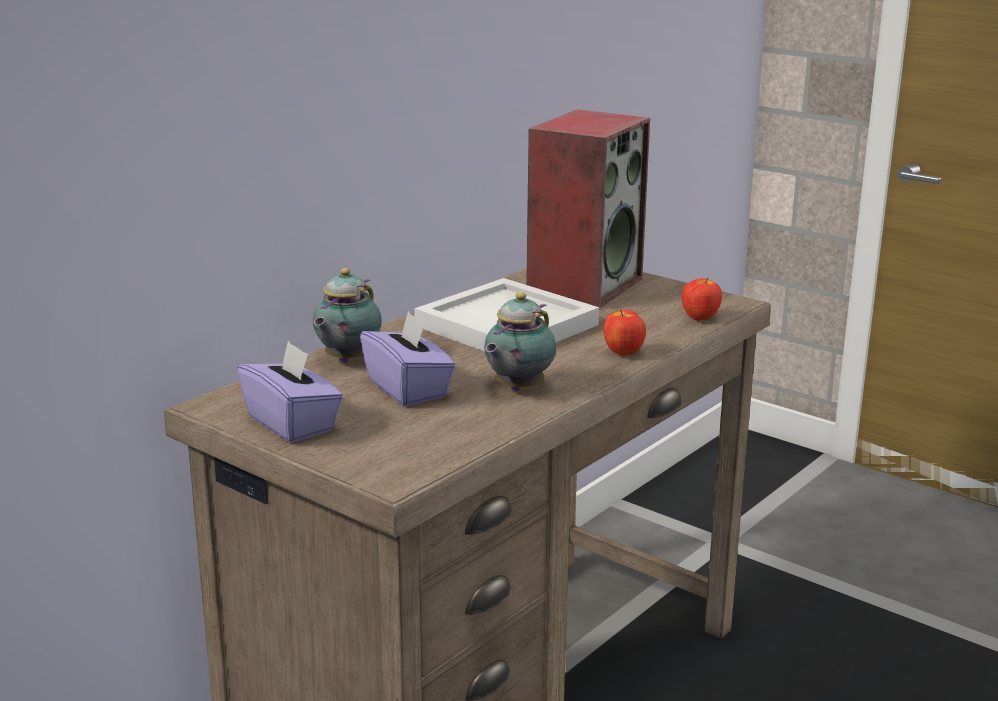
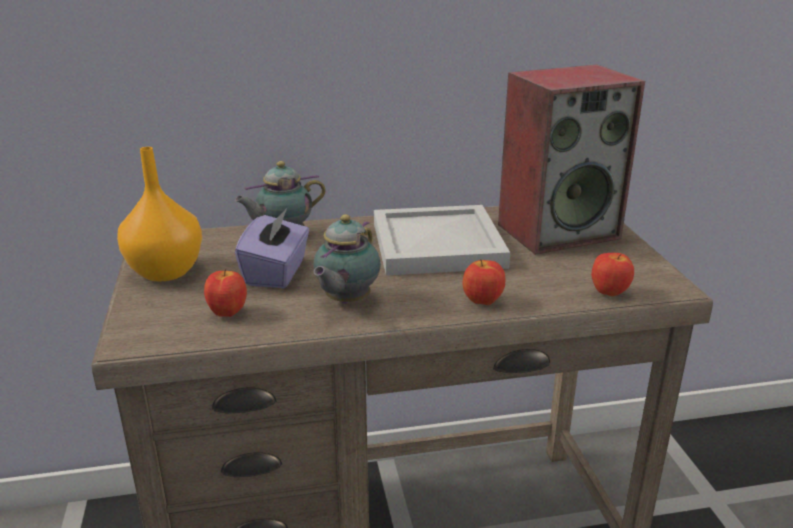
camera: 40 degrees right, 5 degrees up
(292, 423) = (165, 271): purple tissue box -> orange vase
(433, 431) = (227, 313): none -> apple
(517, 389) = (345, 301): teapot -> teapot turned 45 degrees counterclockwise

